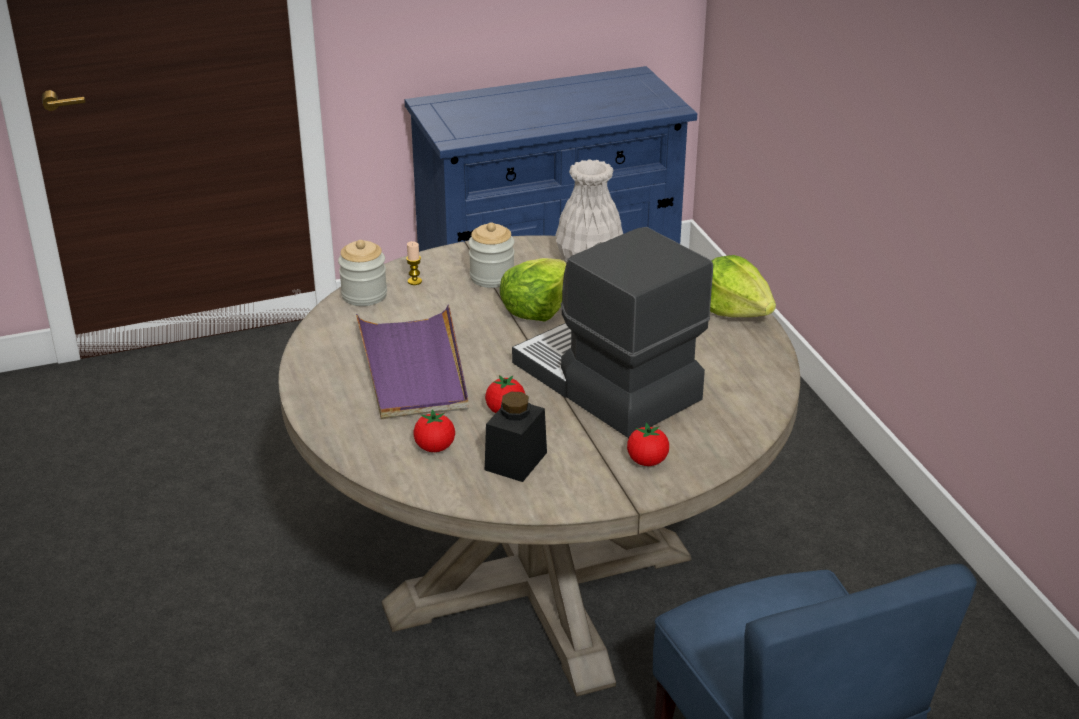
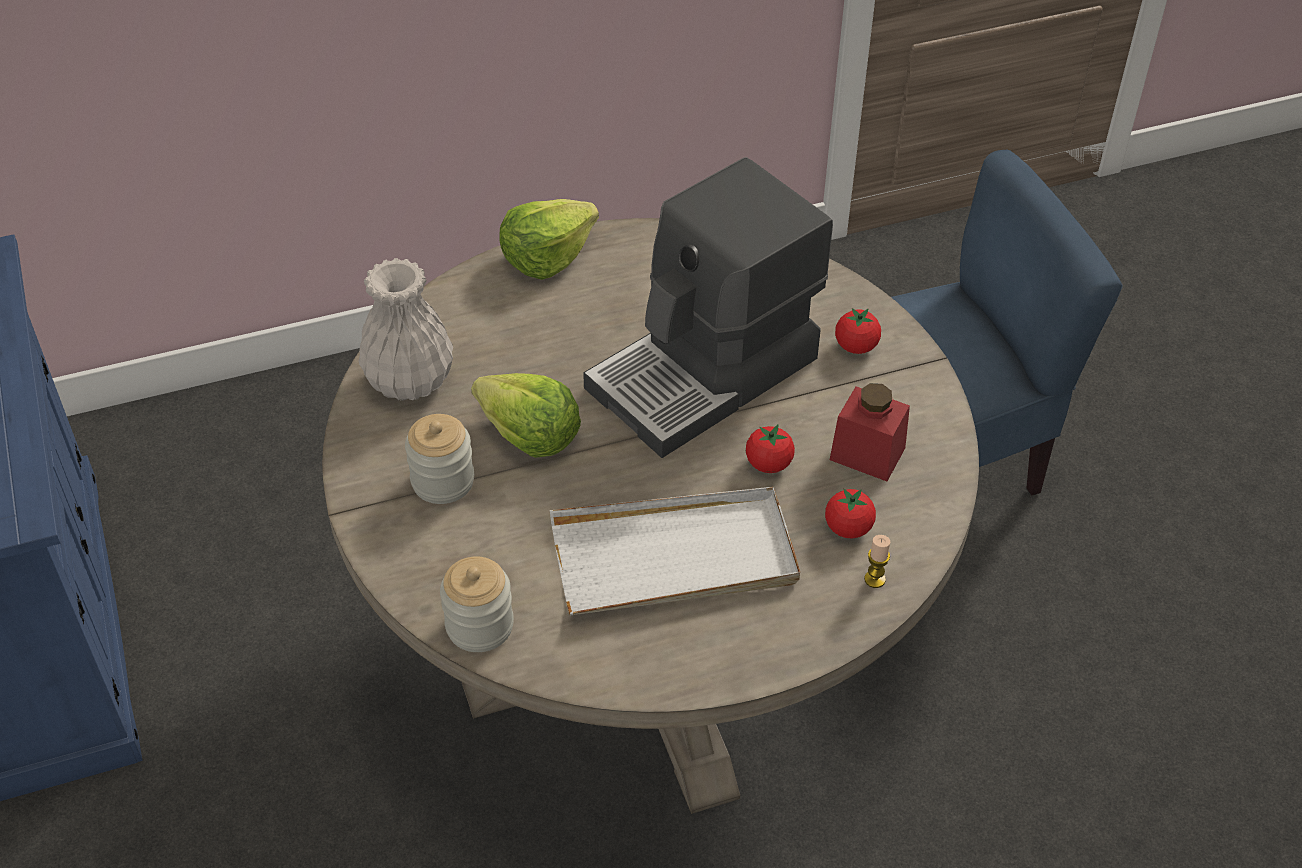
camera: 90 degrees left, 15 degrees up
(413, 368) = (674, 557): purple tray -> white tray
(414, 281) = (445, 568): candle -> candle (874, 579)
(516, 461) = (867, 454): black jar -> red jar

